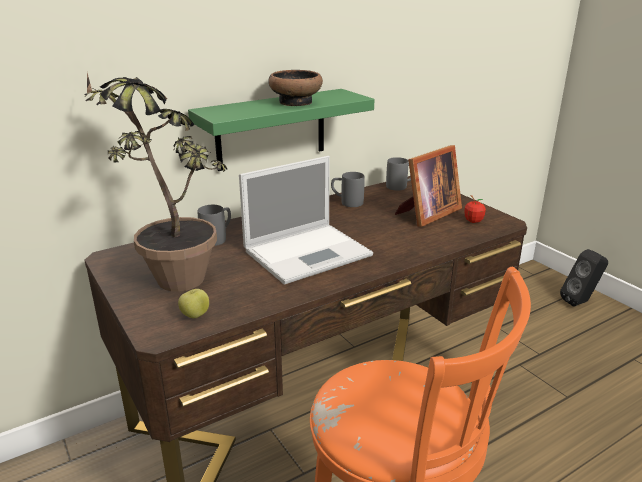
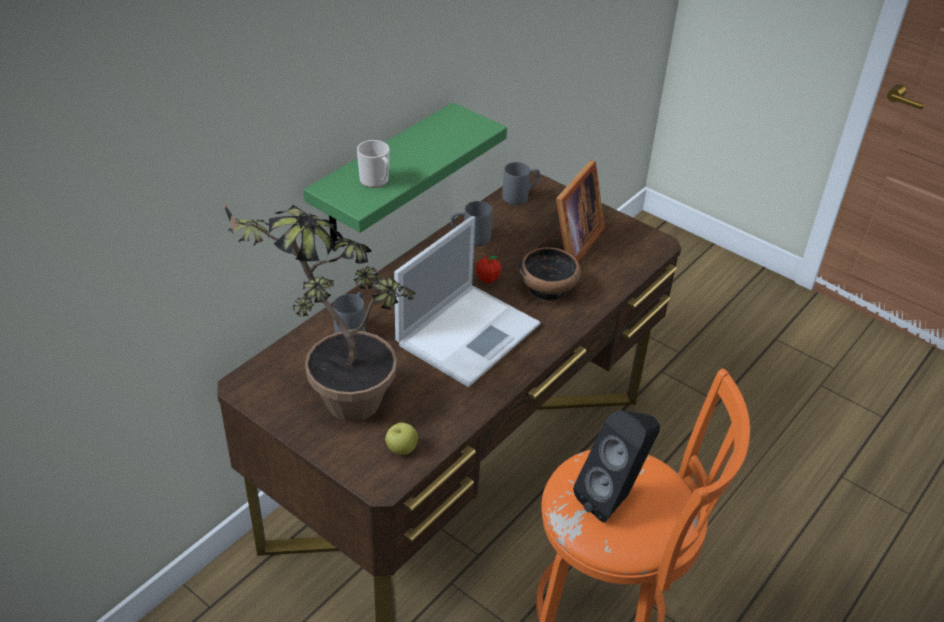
camera: 20 degrees left, 15 degrees up
(245, 110) = (376, 181): none -> mug
(296, 102) = (422, 151): bowl -> bowl (548, 288)
(473, 221) = (623, 247): apple -> apple (487, 279)
(580, 302) = (709, 269): black speaker -> black speaker (613, 499)

